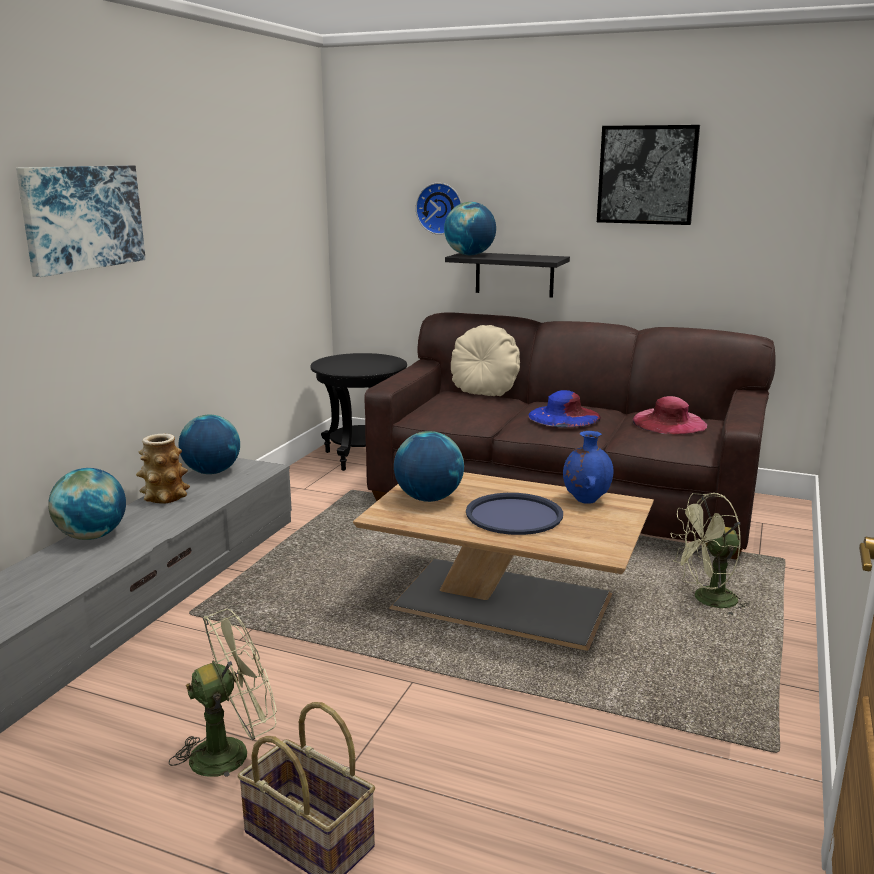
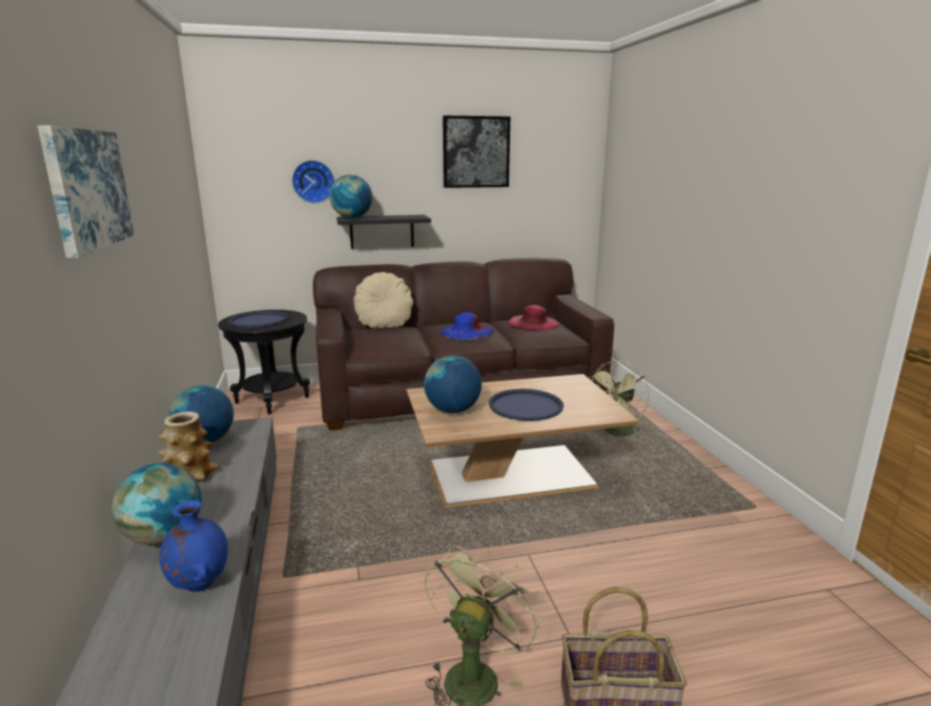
camera: 35 degrees left, 0 degrees up
(352, 363) = (258, 320): none -> blue tray
(586, 500) = (549, 384): blue vase -> blue vase (199, 583)

